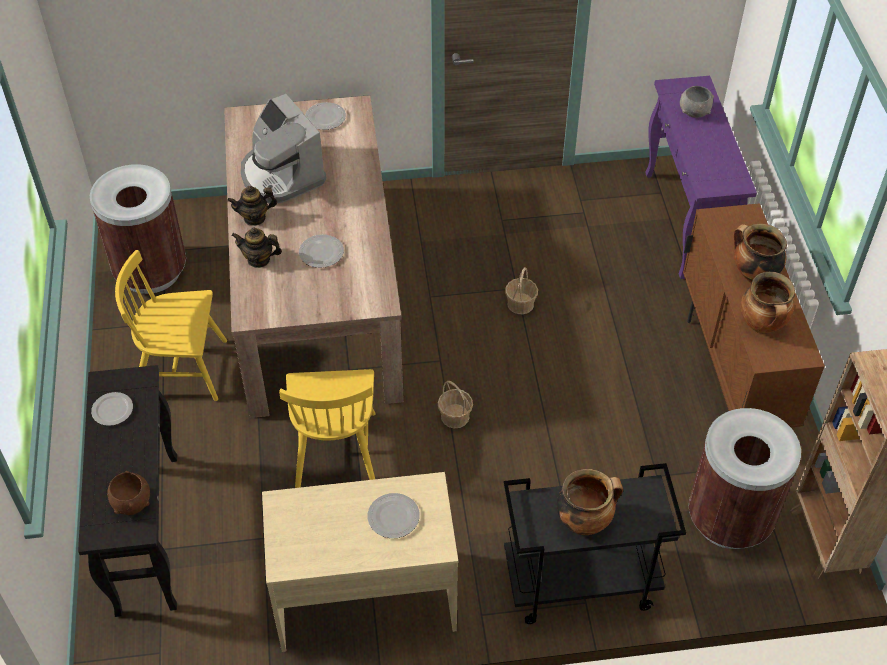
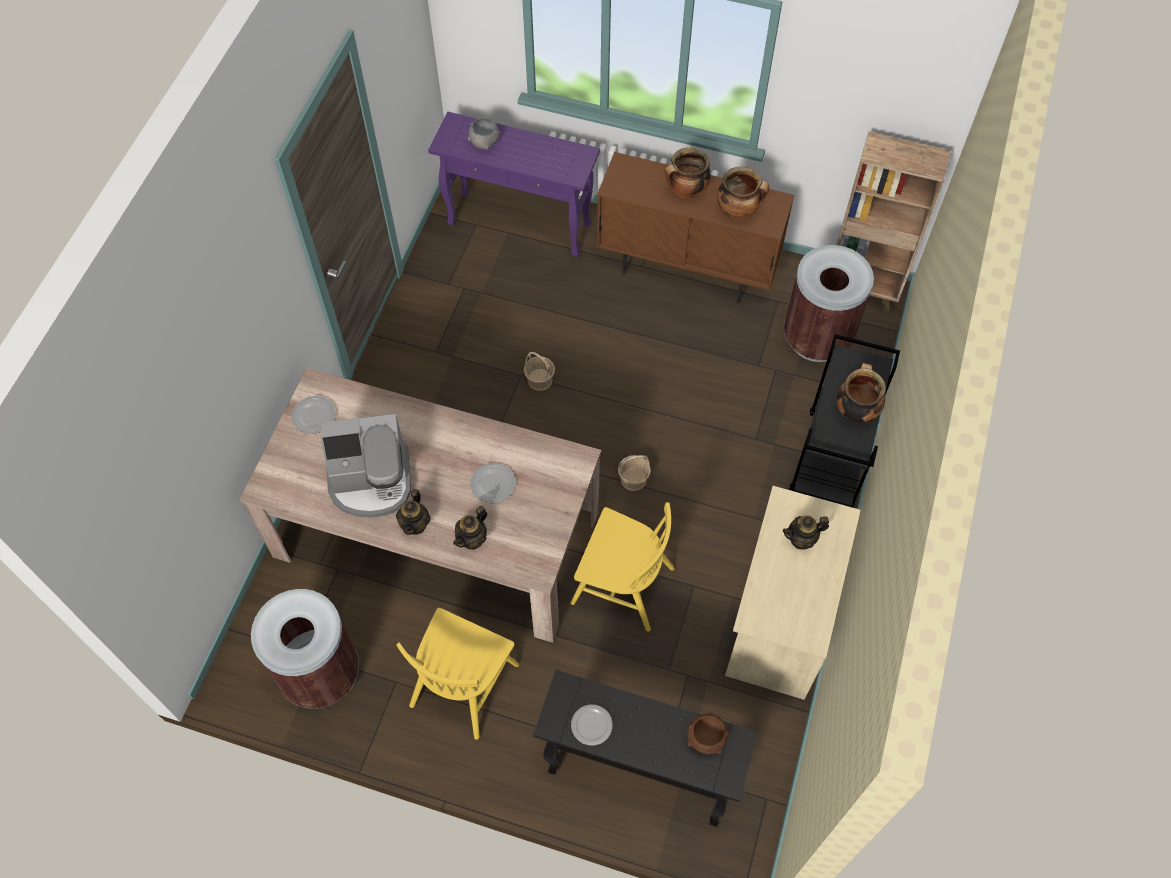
camera: 65 degrees left, 10 degrees up
(393, 517) = (802, 539): plate -> teapot

